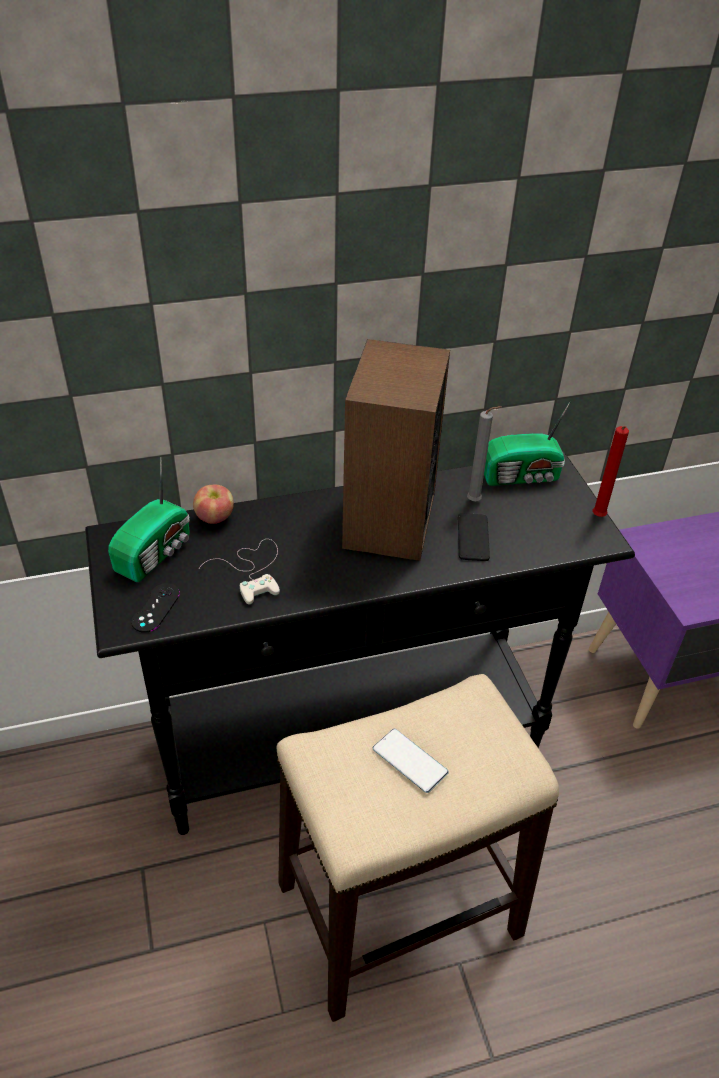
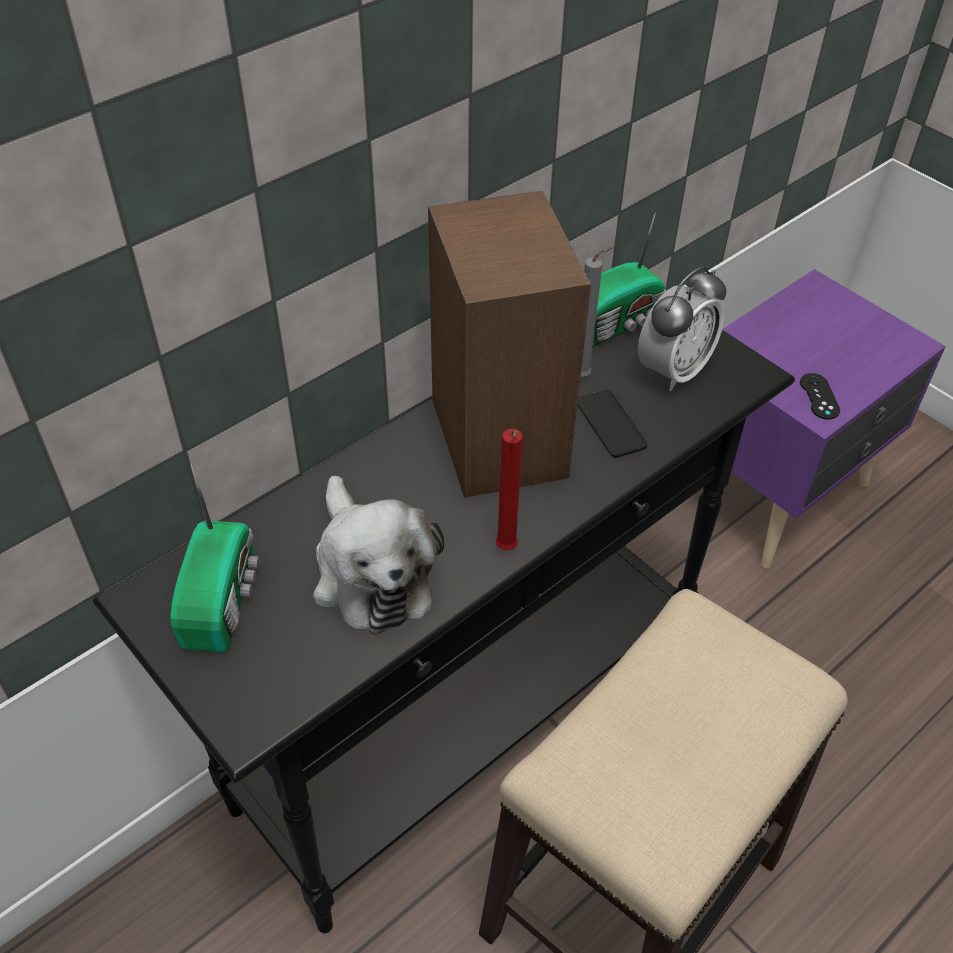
camera: 25 degrees left, 5 degrees up
(155, 608) = (274, 678): black game controller -> black game controller (819, 396)
(215, 518) = (272, 517): apple -> none
(252, 570) = (370, 572): white game controller -> plush toy
(410, 760) = (673, 736): phone -> none
(543, 519) = (673, 370): none -> alarm clock
(597, 518) = (730, 348): red candle -> red candle (506, 550)

